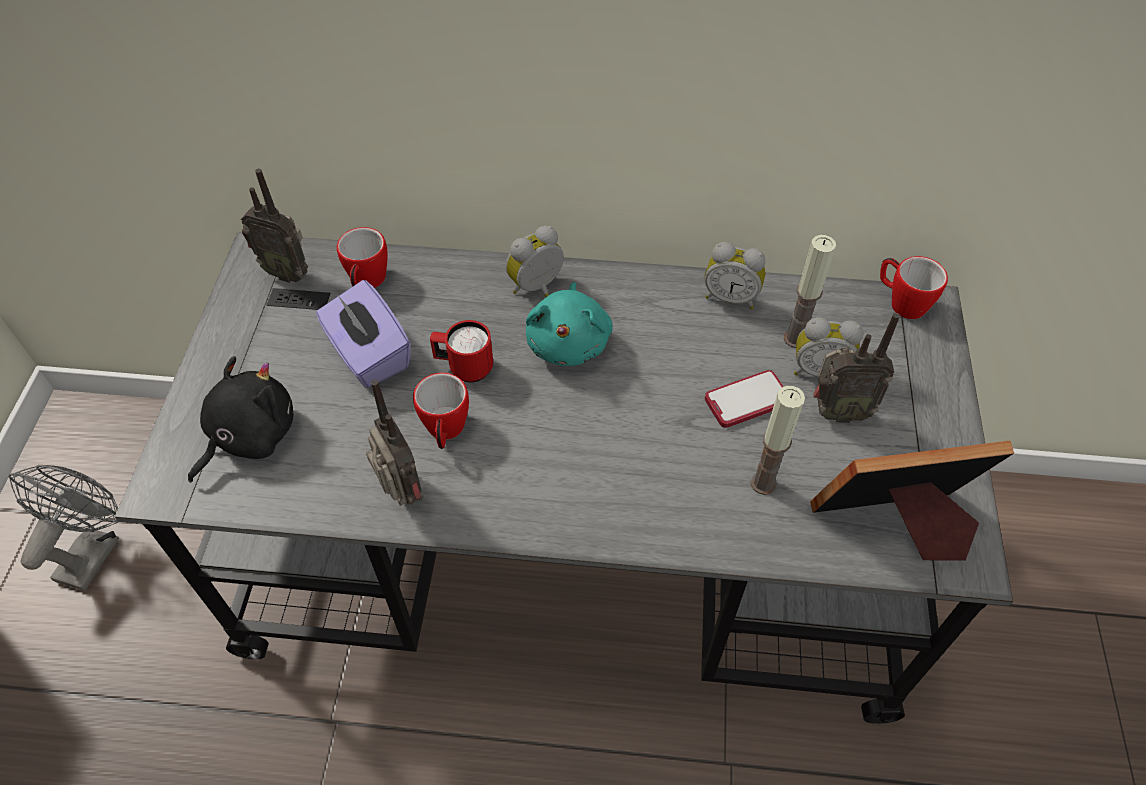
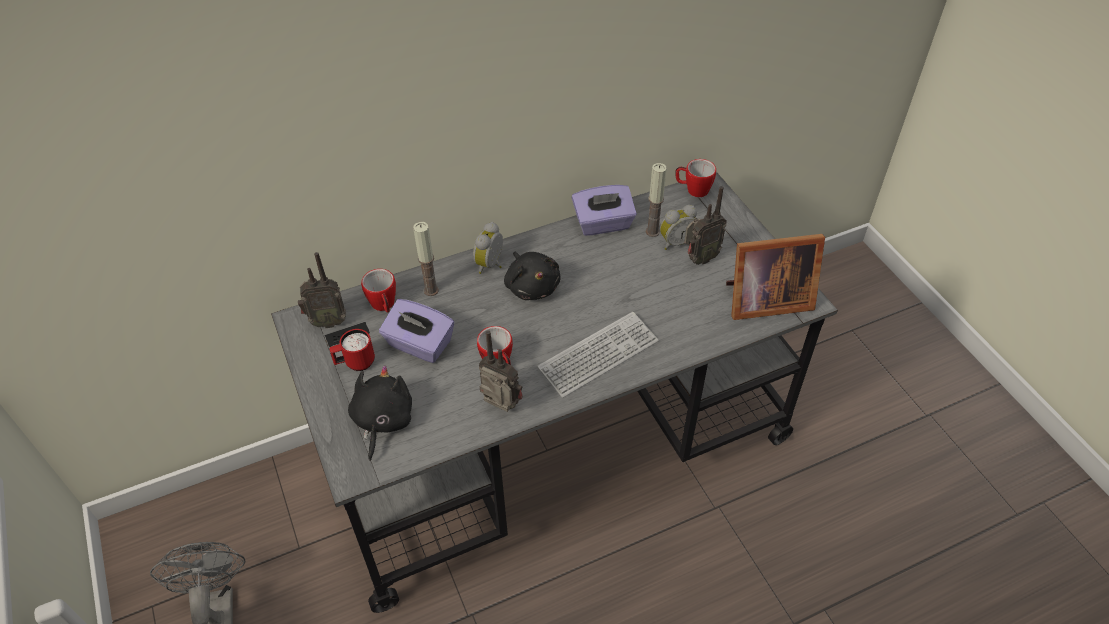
camera: 30 degrees left, 5 degrees down
(464, 368) = (483, 326): red mug -> red mug (355, 363)
(569, 341) = (532, 286): turquoise plush toy -> black plush toy
(585, 486) = (598, 355): none -> keyboard
(730, 297) = (603, 224): alarm clock -> purple tissue box
(746, 400) = (650, 274): phone -> none
(763, 483) = (687, 311): candle -> candle (431, 290)
(895, 525) = (763, 300): picture frame -> picture frame turned 150 degrees counterclockwise

